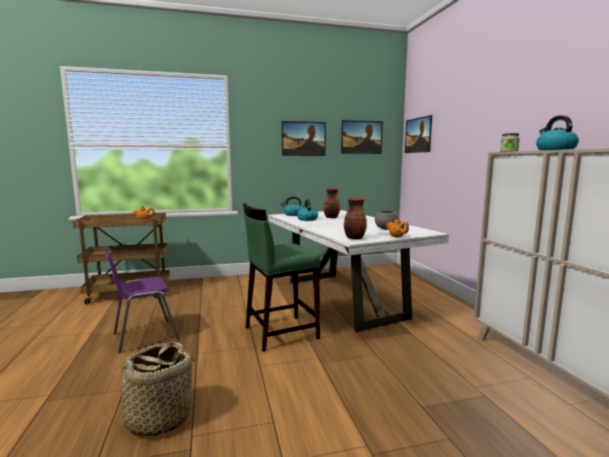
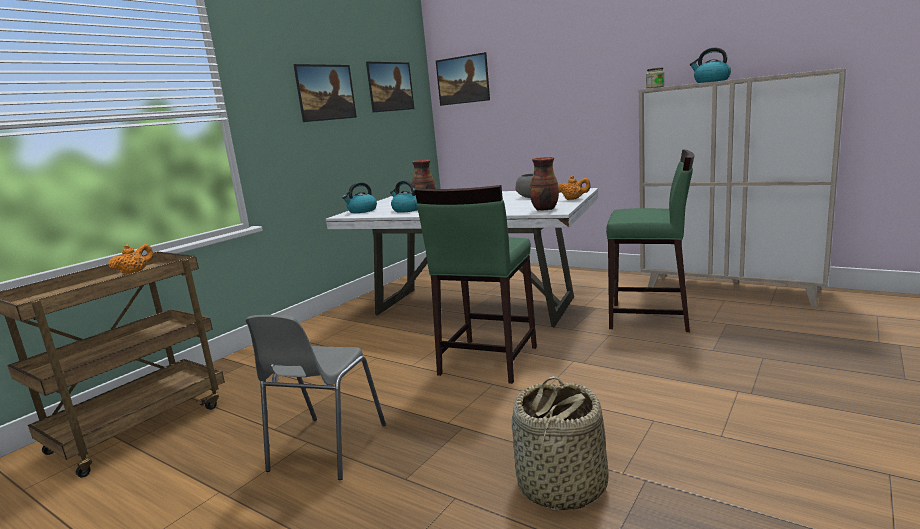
camera: 40 degrees left, 5 degrees up
(143, 336) = (325, 449): purple chair -> grey chair
(432, 358) = (650, 318): none -> green stool

